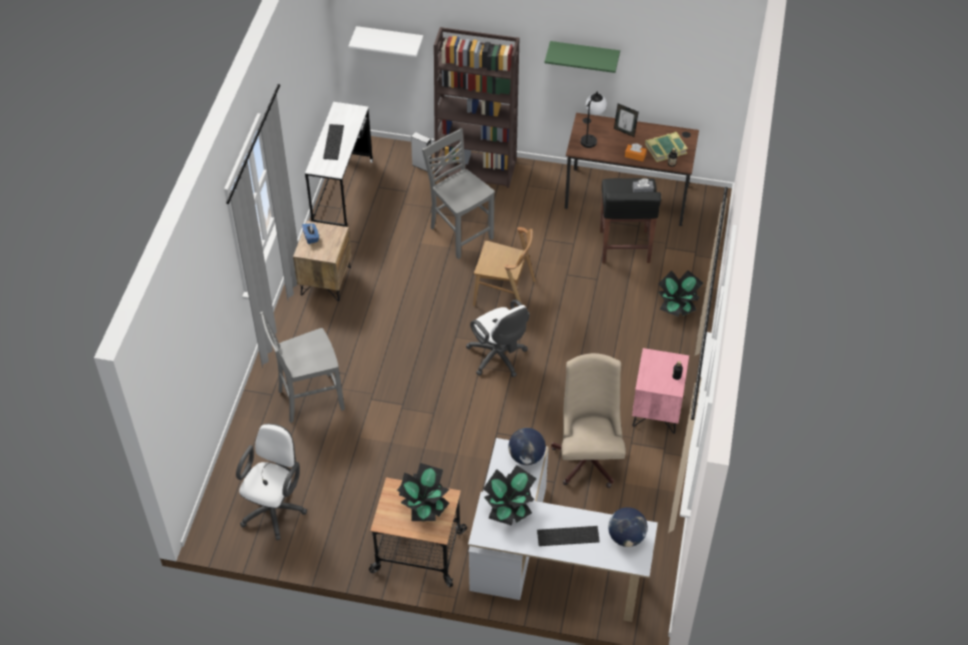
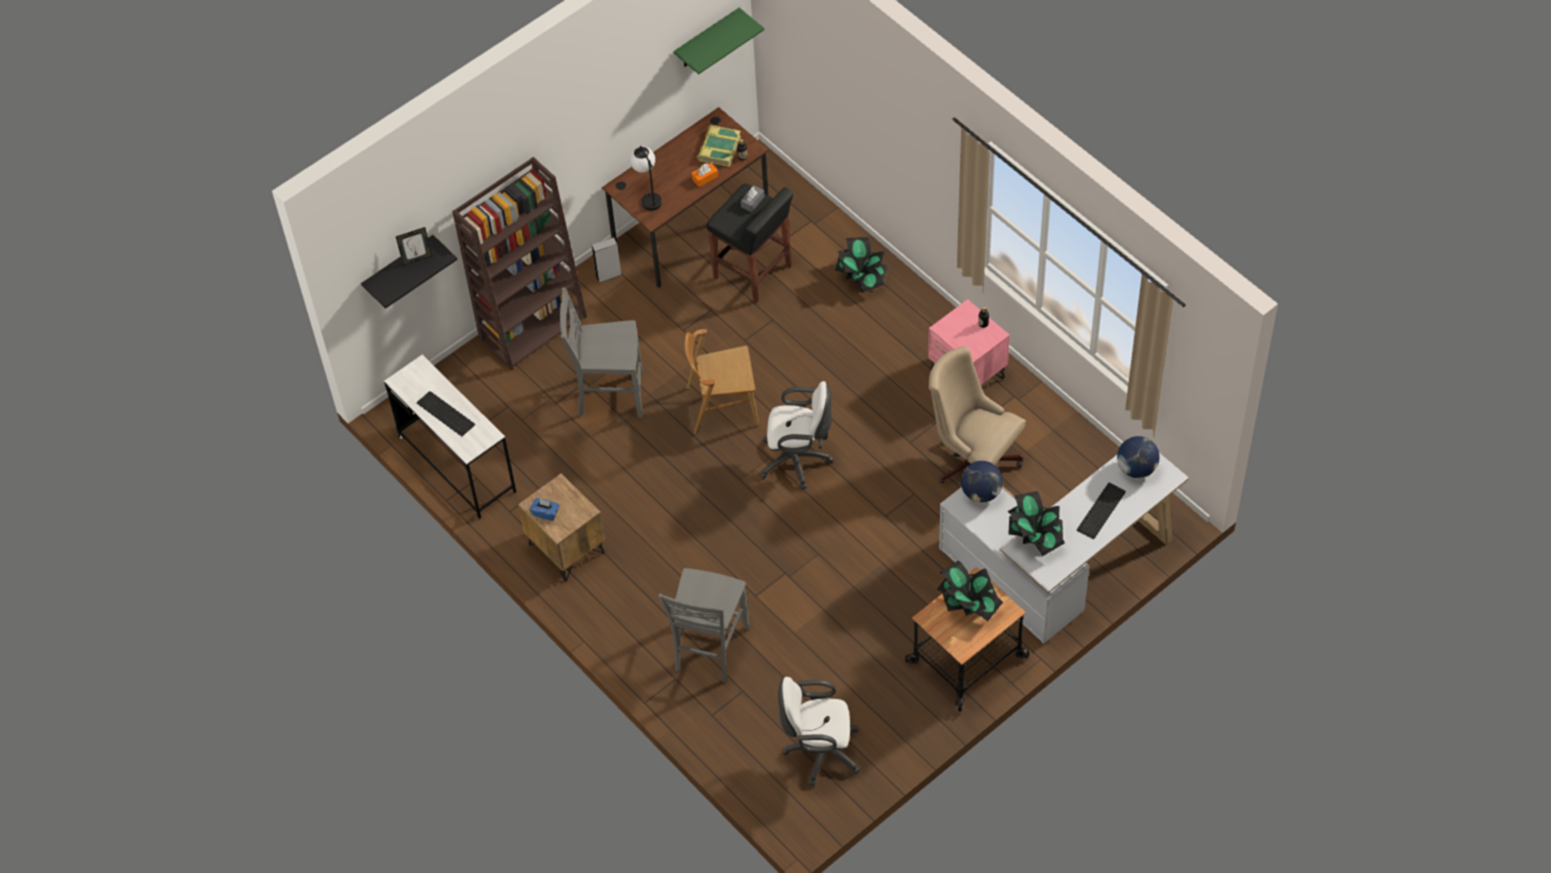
camera: 50 degrees left, 5 degrees up
(275, 508) = (819, 751): white office chair -> white office chair turned 60 degrees counterclockwise
(390, 40) = (399, 268): white shelf -> black shelf
(422, 166) = (485, 372): grey speaker -> grey speaker (608, 275)
(504, 293) = (722, 405): brown chair -> brown chair turned 150 degrees counterclockwise
(584, 55) = (595, 123): green shelf -> green shelf (707, 39)
(624, 131) = (665, 165): picture frame -> picture frame (417, 259)

